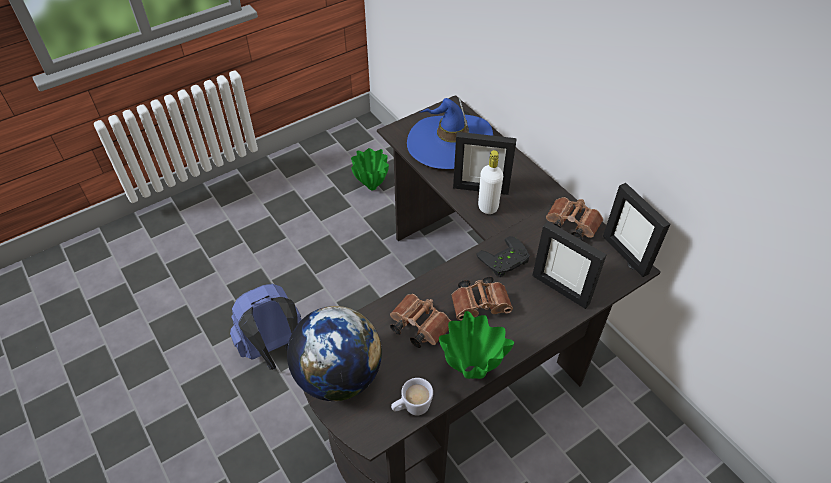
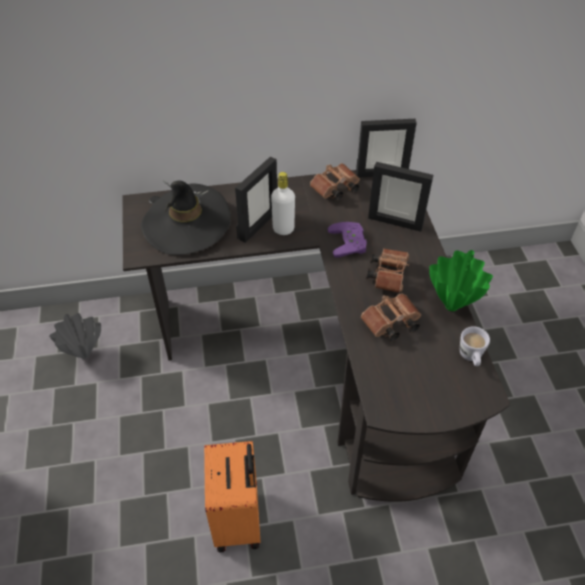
camera: 65 degrees left, 0 degrees up
(275, 350) = (239, 520): blue backpack -> orange suitcase
(338, 376) = (418, 400): globe -> none
(371, 186) = (83, 355): green vase -> grey vase
(449, 143) = (186, 223): blue hat -> black hat
(505, 261) = (350, 242): black game controller -> purple game controller
(561, 288) = (395, 221): picture frame -> picture frame turned 45 degrees clockwise

